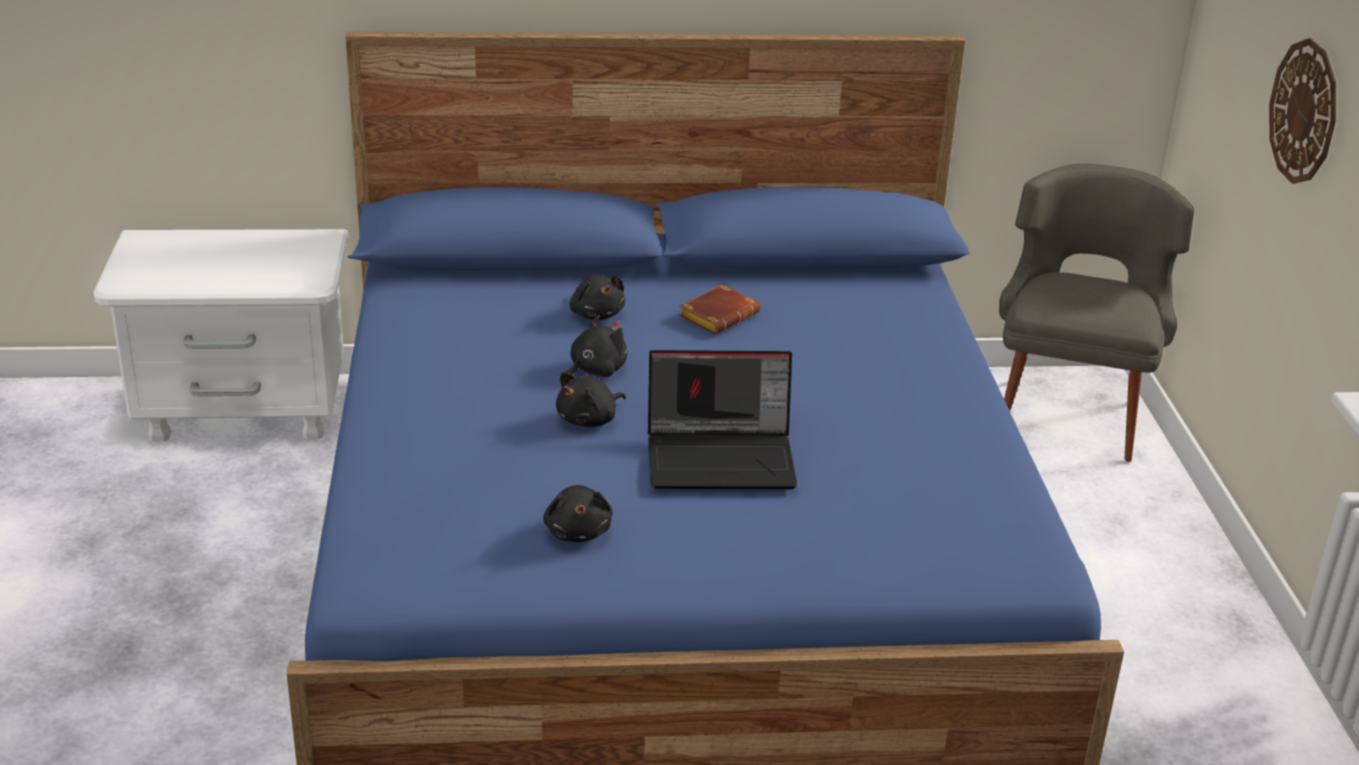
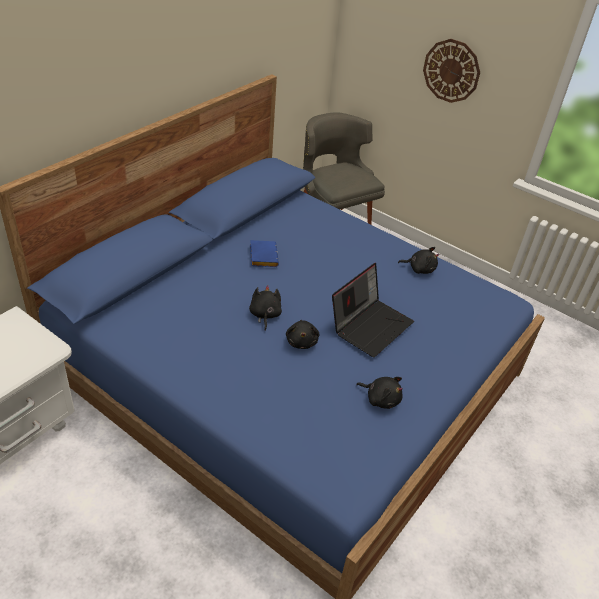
camera: 50 degrees left, 10 degrees up
(596, 314) = (217, 285): black plush toy -> black plush toy (419, 269)
(718, 315) = (262, 256): brown book -> blue book

